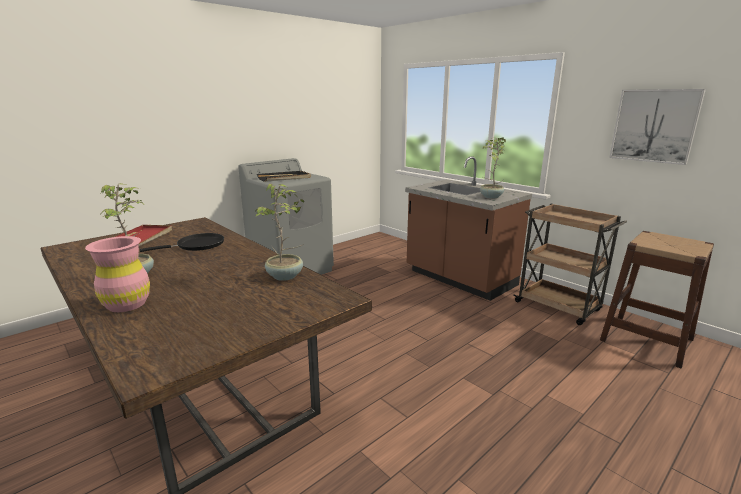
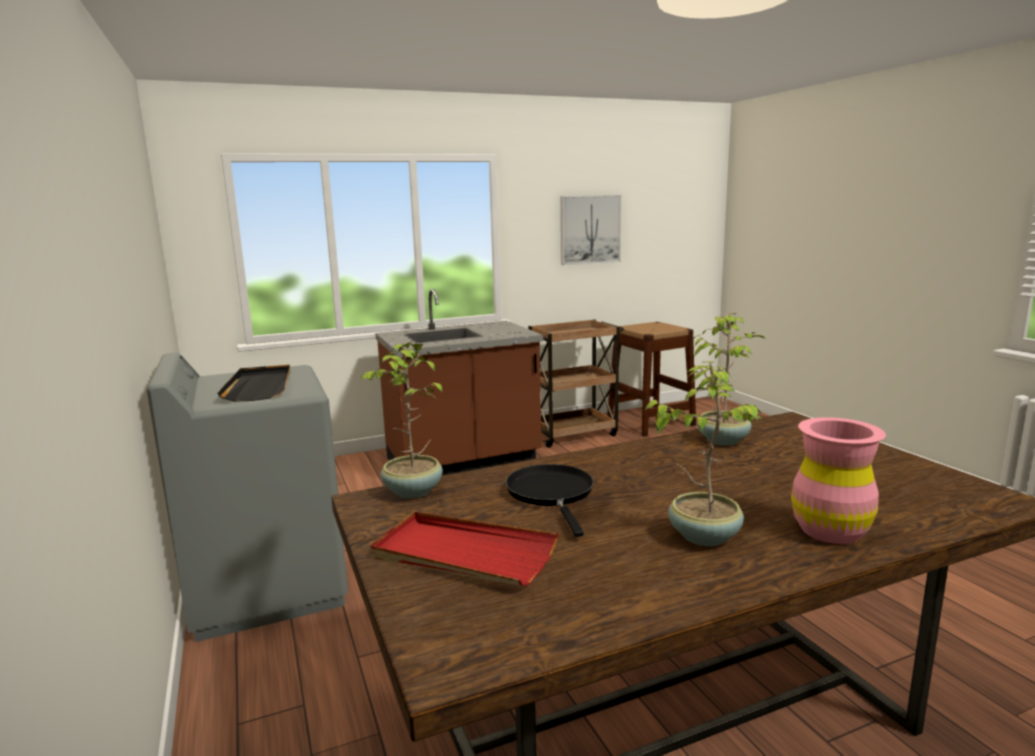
camera: 70 degrees left, 5 degrees down
(490, 197) = (504, 331): potted plant -> potted plant (412, 492)

